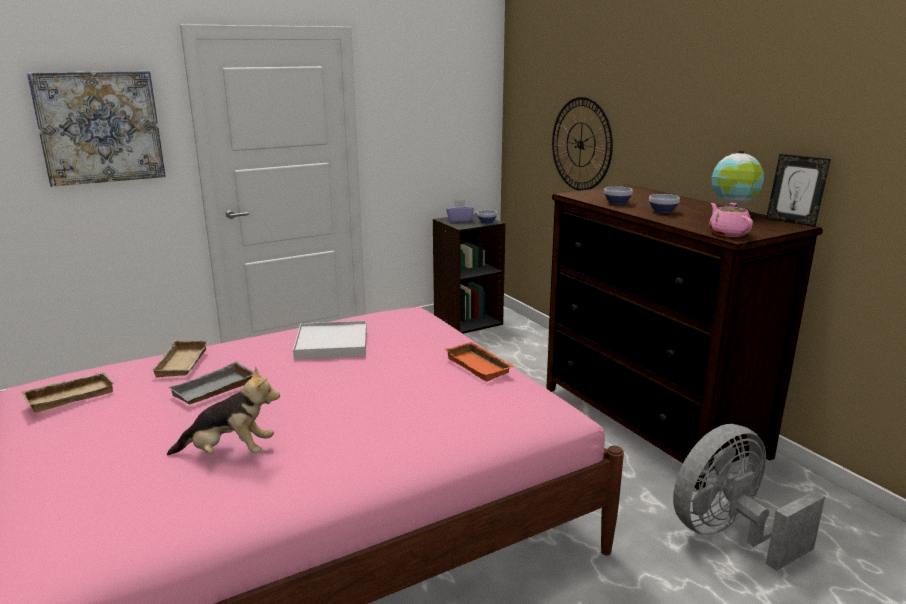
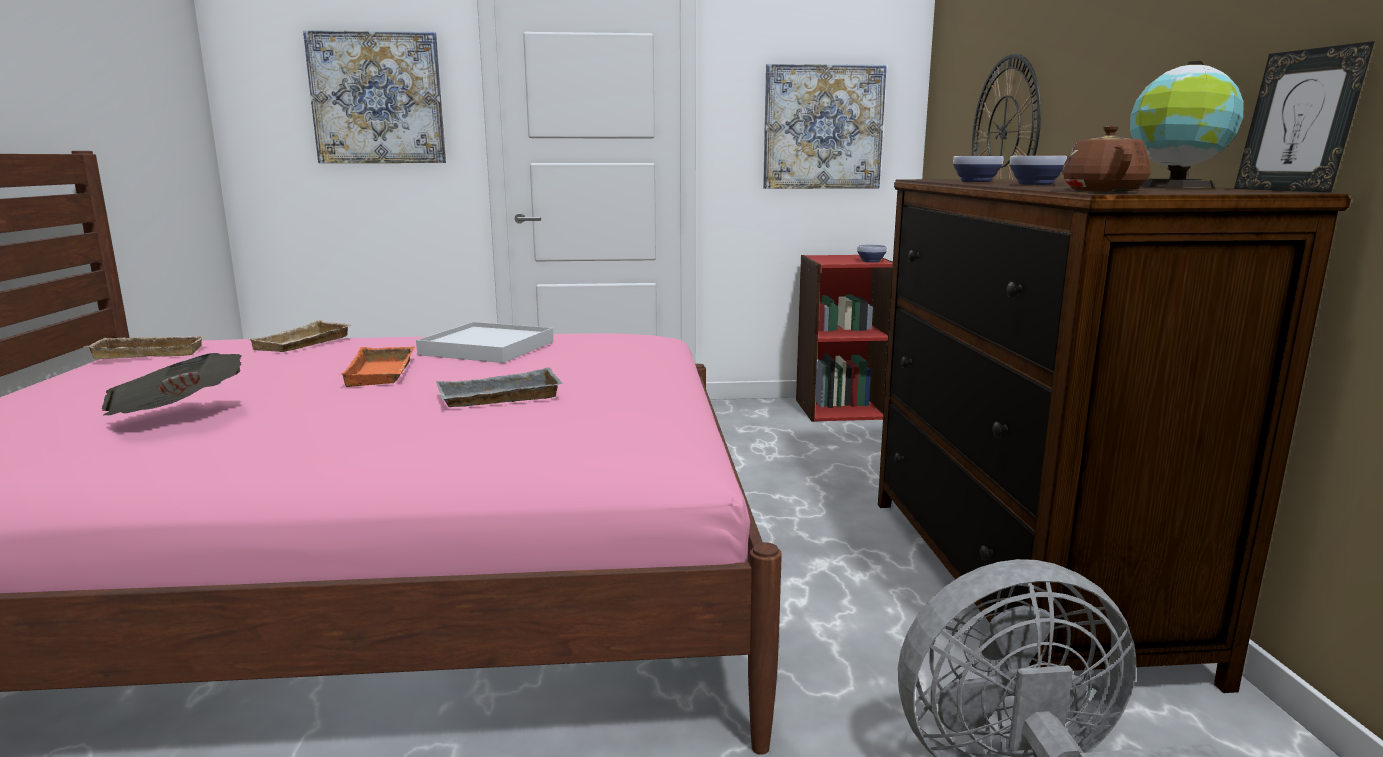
camera: 25 degrees right, 5 degrees down
(214, 390) = (282, 367): grey tray -> grey tray (498, 398)
(229, 452) = (179, 419): plush toy -> newspaper
(440, 128) = (823, 127): none -> picture
(459, 220) = (835, 258): purple tissue box -> none
(467, 321) = (839, 409): black bookcase -> red bookcase
(480, 366) = (637, 391): orange tray -> orange tray (384, 374)
(728, 233) = (1102, 191): pink teapot -> brown teapot

